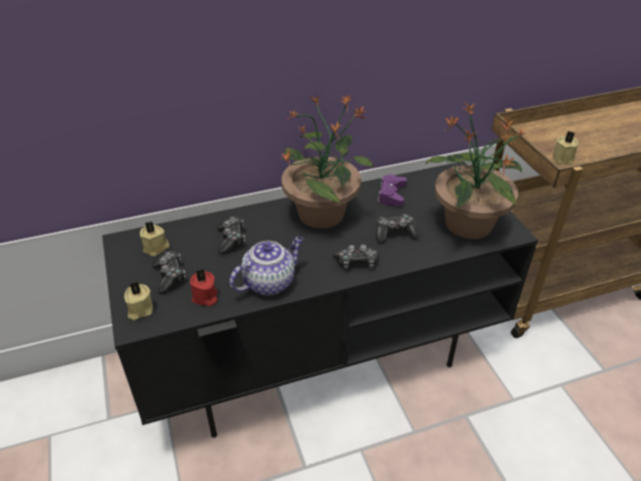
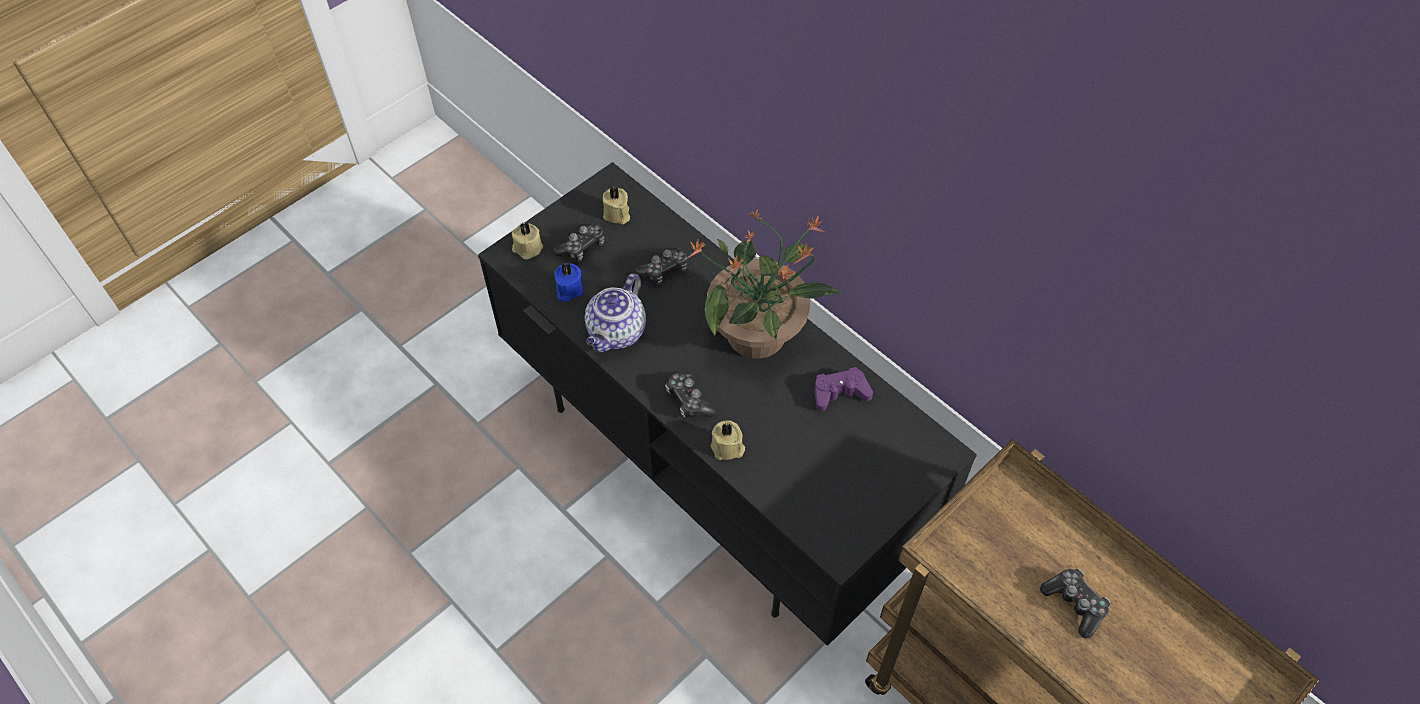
camera: 65 degrees right, 15 degrees up
(205, 297) = (568, 290): red candle -> blue candle
(270, 282) = (616, 333): teapot -> teapot turned 90 degrees clockwise
(395, 233) = (762, 421): game controller -> game controller (1075, 604)
(467, 225) = (825, 495): potted plant -> none
(564, 158) = (976, 559): beige candle -> beige candle (728, 448)

